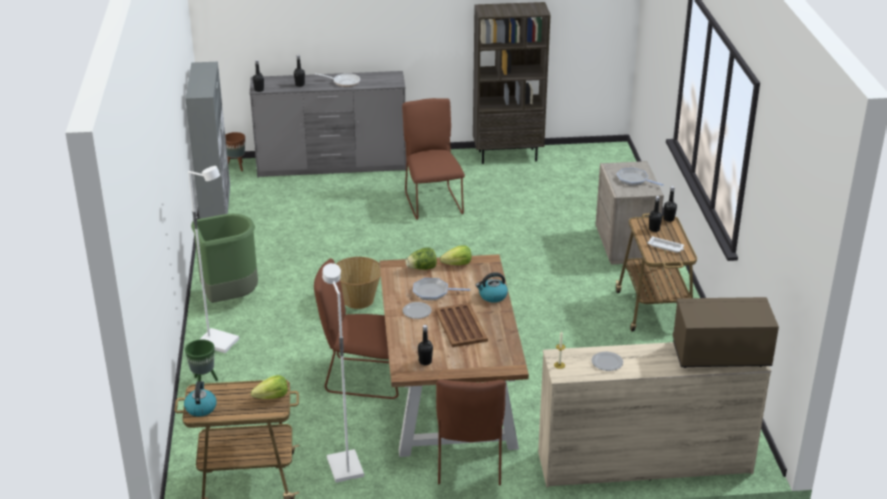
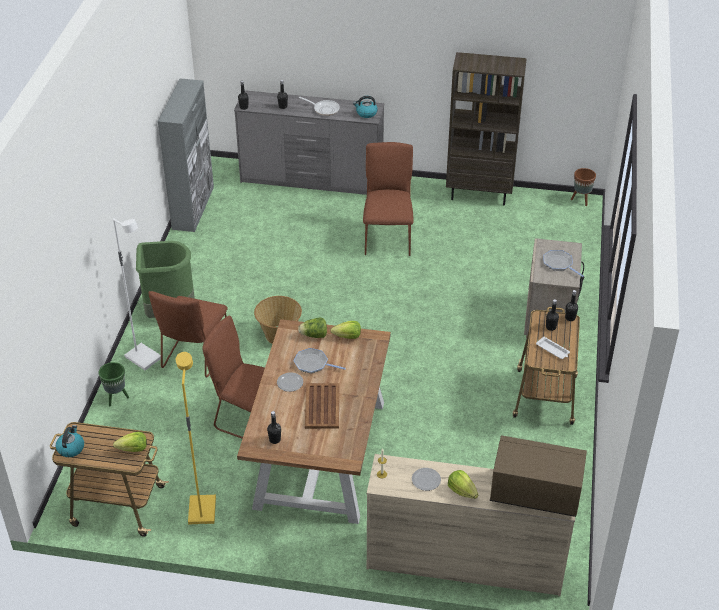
camera: 15 degrees right, 10 degrees up
(237, 167) = (226, 167): brown planter -> brown planter (581, 200)
(344, 467) = (201, 510): white floor lamp -> yellow floor lamp
(469, 464) = (309, 529): brown chair -> brown chair (194, 356)
(492, 296) = (364, 378): kettle -> kettle (366, 113)
(648, 365) = (462, 491): none -> lettuce

